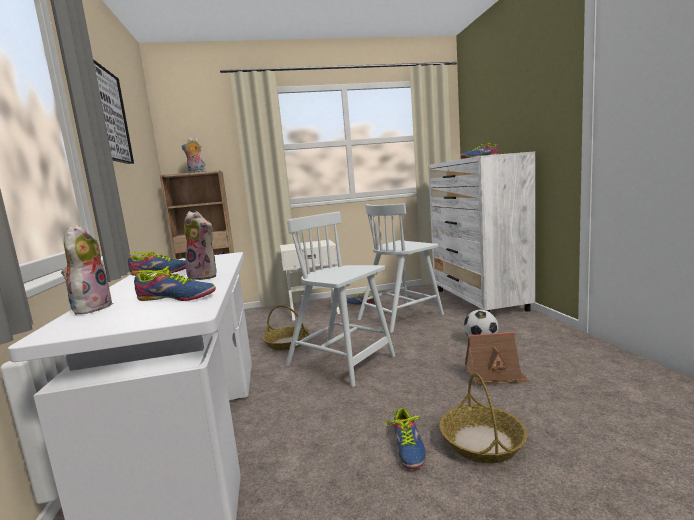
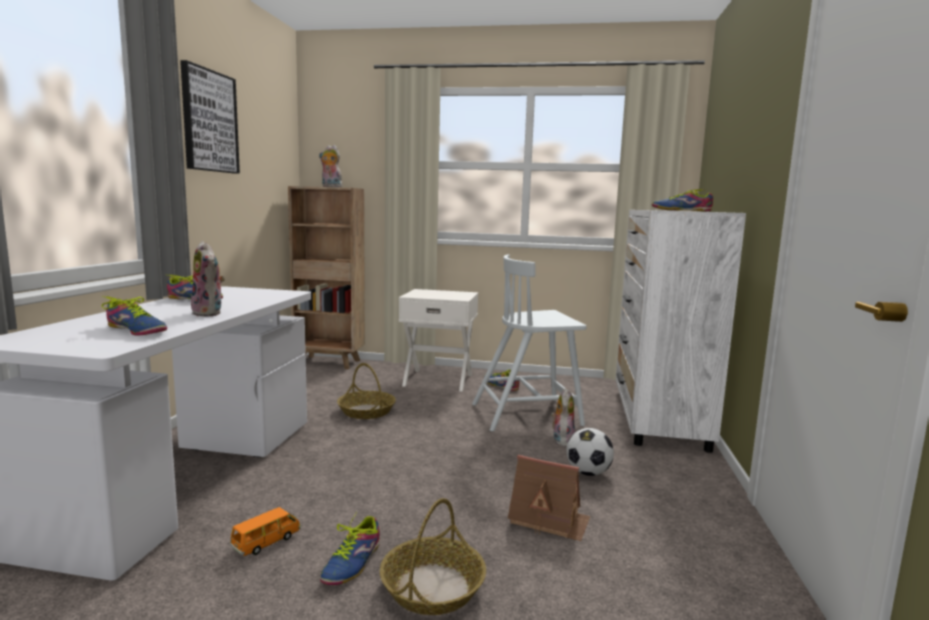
camera: 20 degrees right, 0 degrees up
(91, 308) = (69, 324): plush toy -> plush toy (562, 440)
(326, 457) = (266, 542): none -> orange toy car
(342, 362) = (397, 449): white chair -> none

